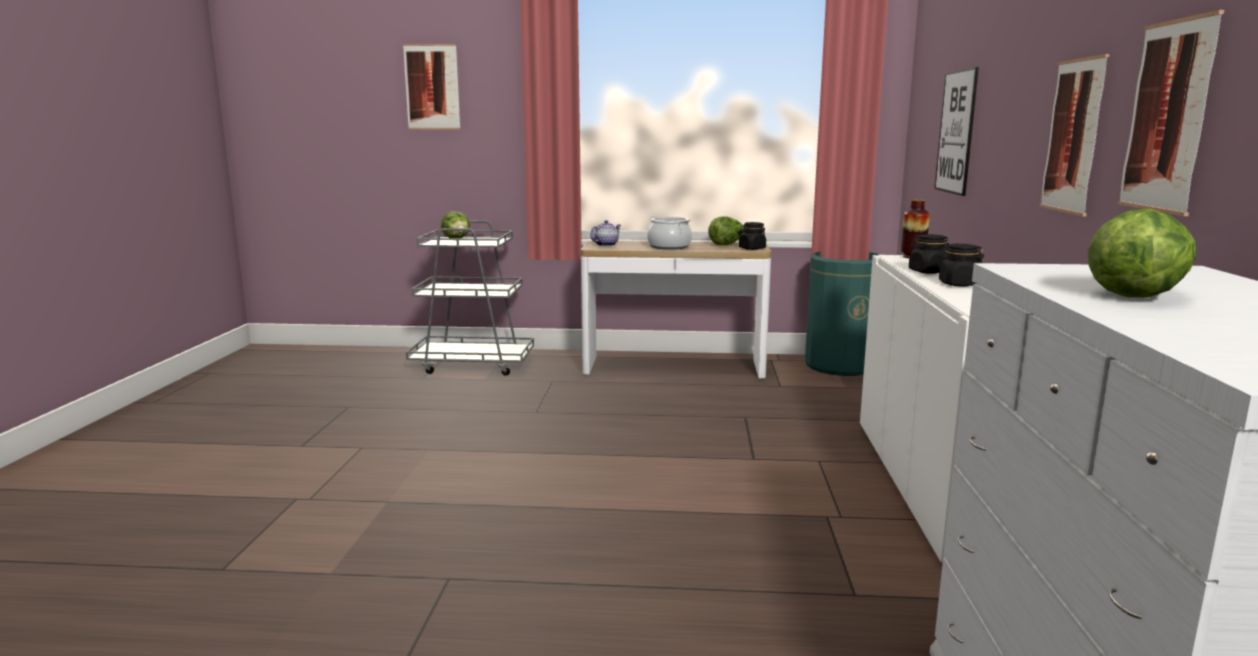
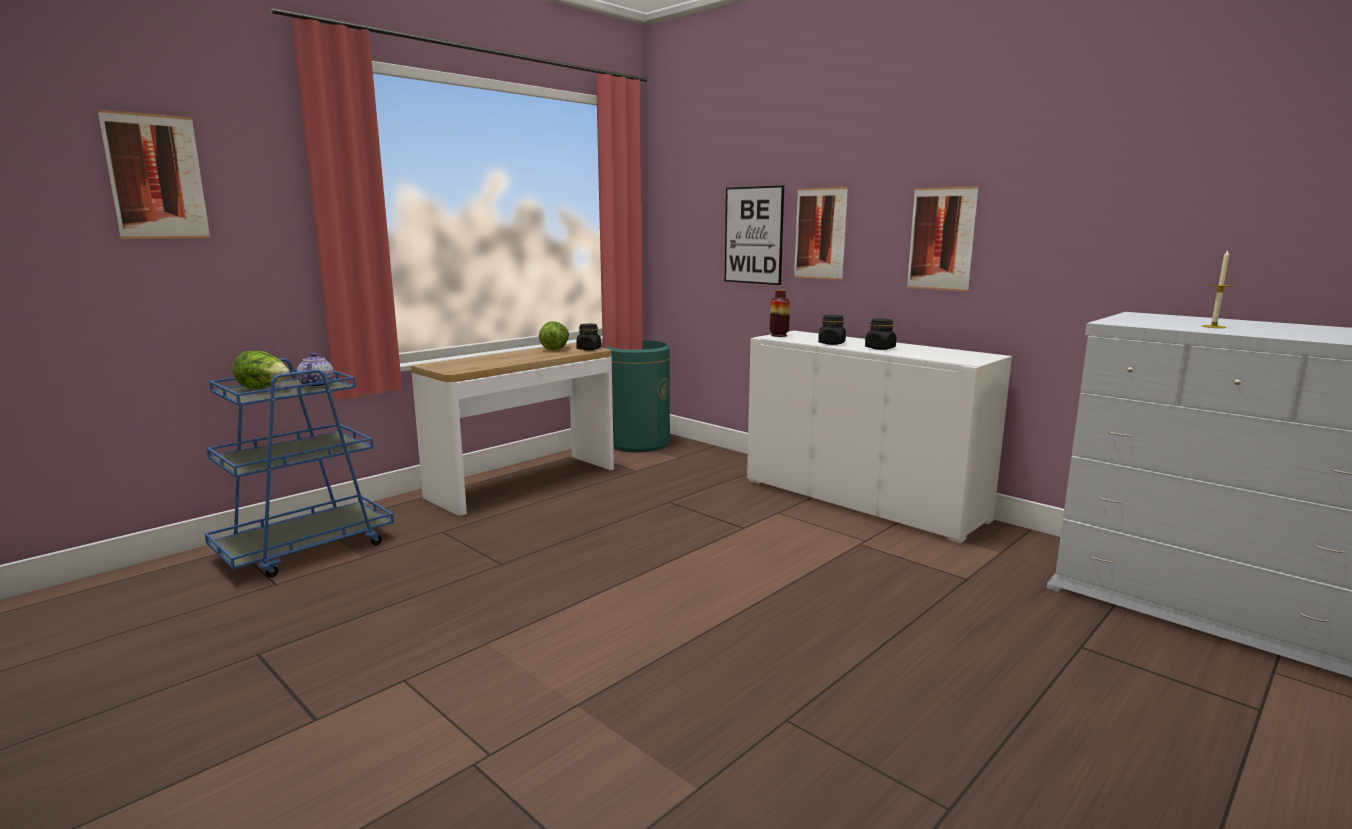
camera: 50 degrees left, 0 degrees up
(473, 364) = (306, 548): grey cart -> blue cart
(605, 245) = (452, 366): teapot -> teapot (316, 385)
(669, 247) = (518, 358): cooking pot -> none
(1136, 294) = (1213, 327): lettuce -> candle
(1167, 117) = (1053, 227): picture -> picture (820, 233)

